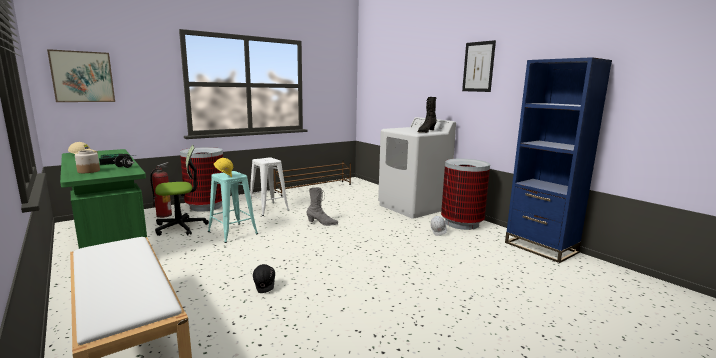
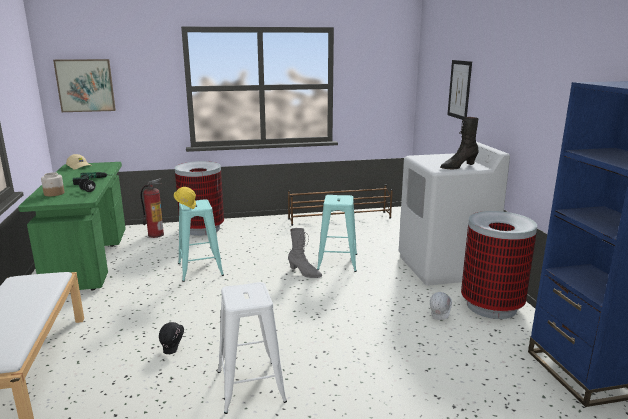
camera: 25 degrees right, 5 degrees up
(181, 227) = (159, 253): office chair -> none
(268, 209) = (262, 242): white stool -> white stool (250, 386)
(339, 213) = (337, 262): none -> turquoise stool
(478, 67) = (543, 75): picture -> picture (459, 89)

